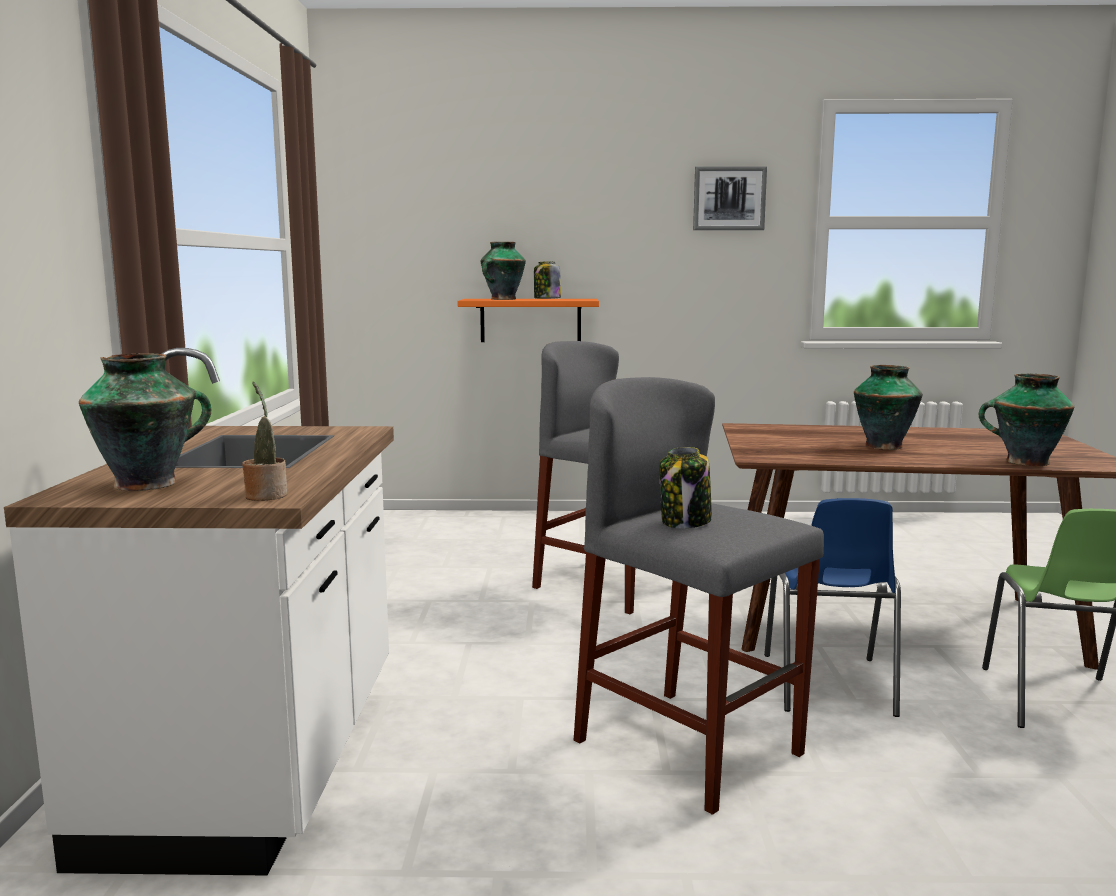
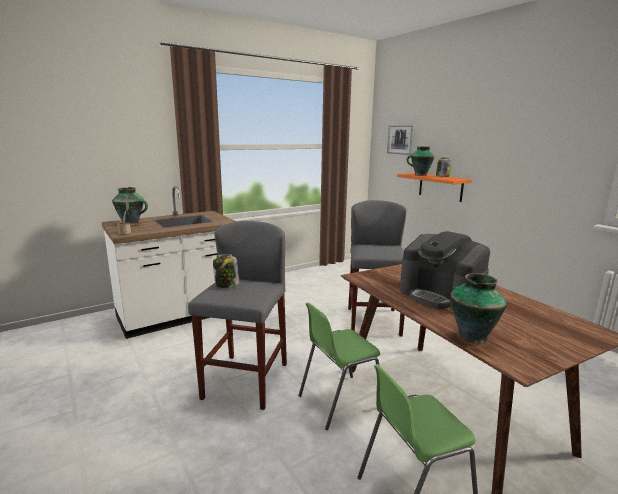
camera: 55 degrees right, 5 degrees up
(729, 198) = (557, 122): picture -> picture (401, 139)
(828, 685) = (339, 401): blue chair -> green chair
(882, 446) = (441, 296): vase -> coffee machine

